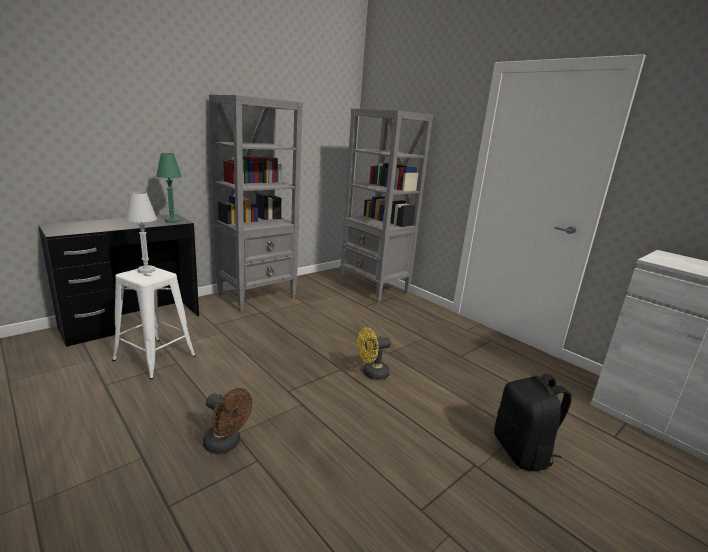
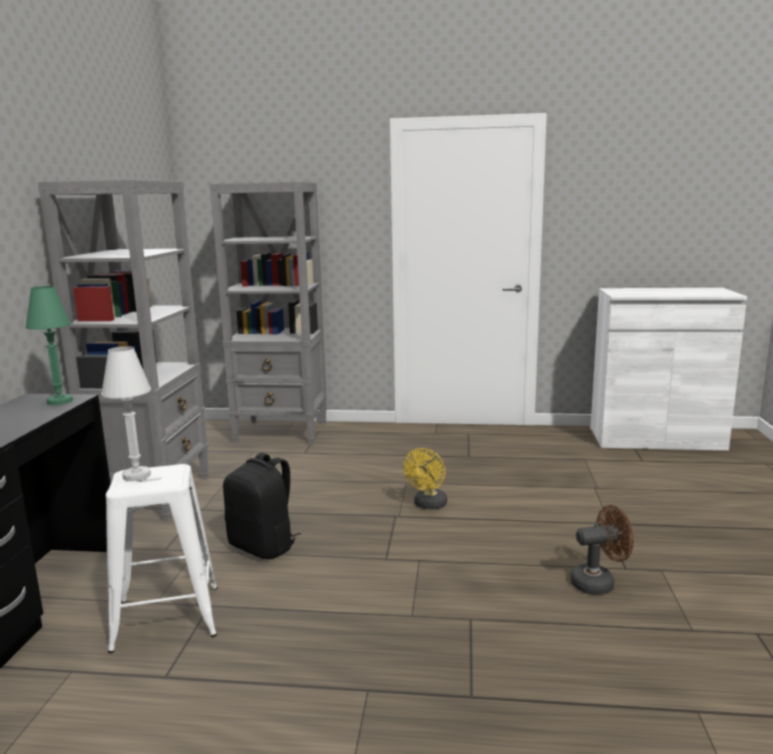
camera: 40 degrees left, 5 degrees down
(226, 444) = (421, 627): brown fan -> brown fan (599, 582)
(523, 452) = (616, 498): black backpack -> black backpack (264, 547)

